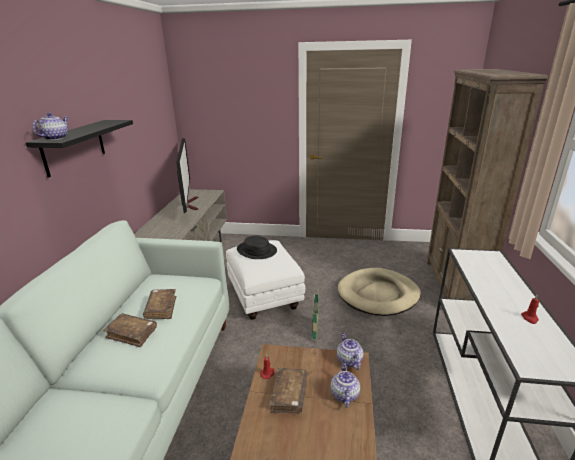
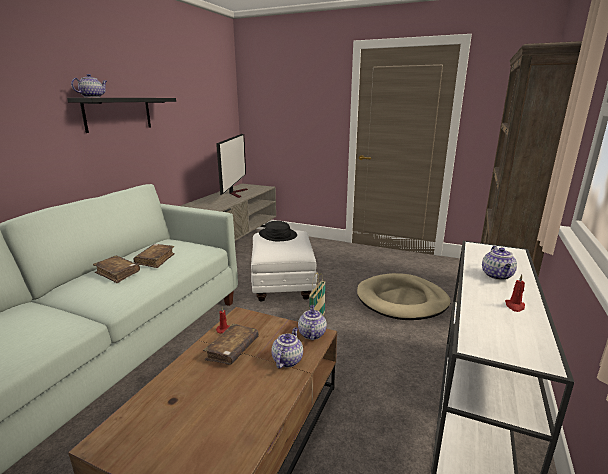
camera: 15 degrees right, 5 degrees down
(498, 286) = (497, 276): none -> teapot

